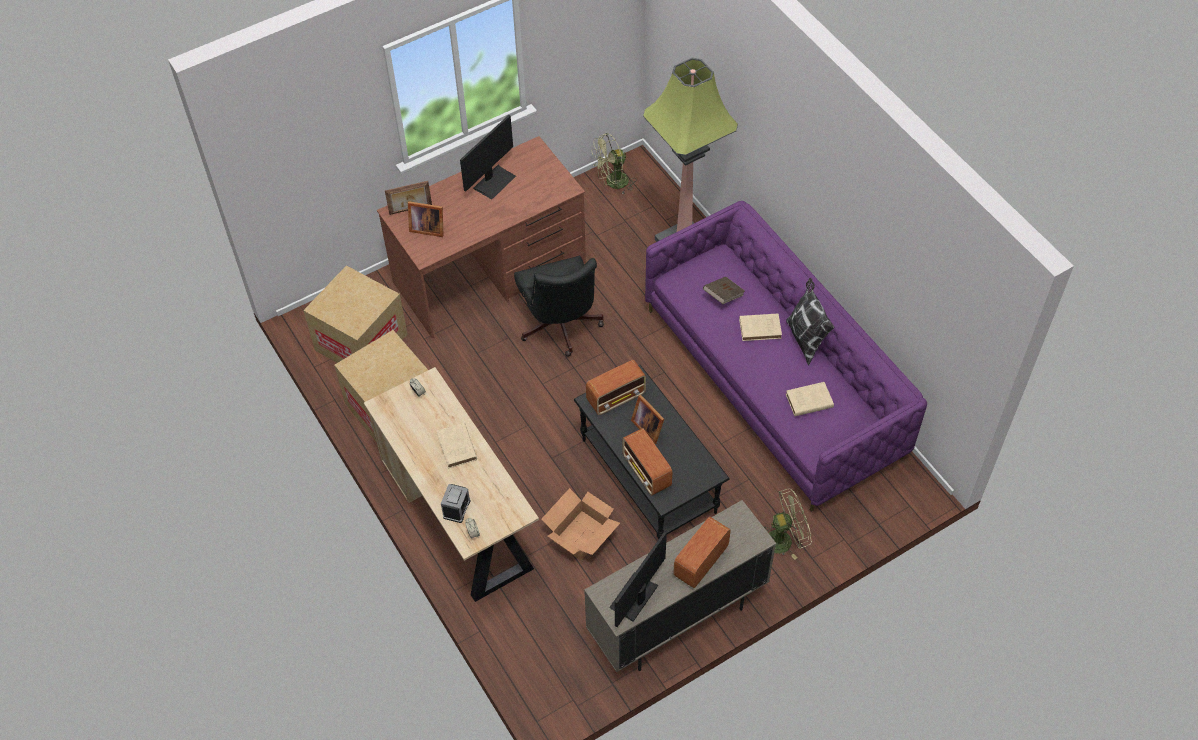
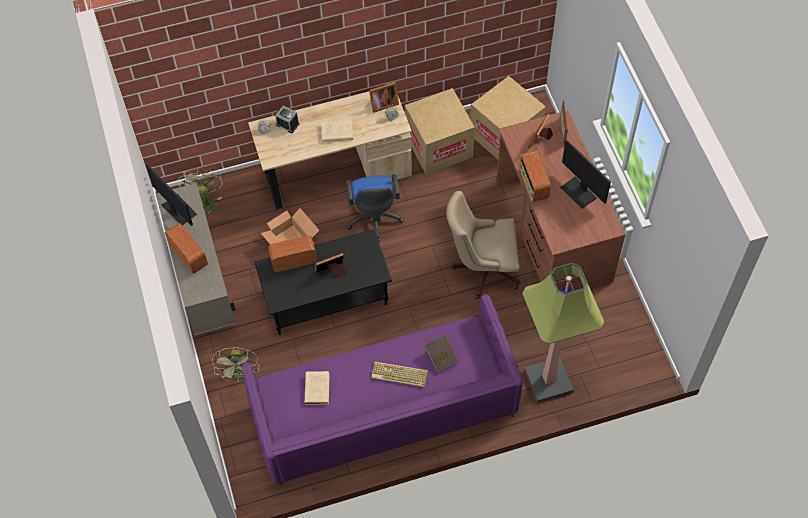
camera: 105 degrees right, 5 degrees up
(398, 407) = (382, 104): none -> picture frame
(522, 452) = (374, 220): none -> blue office chair
(560, 328) = (482, 268): black office chair -> beige office chair
(612, 183) = (633, 342): green fan -> green fan (204, 202)
(616, 397) = (365, 256): radio -> radio (533, 184)
(761, 328) = (398, 375): beige book -> keyboard
(806, 339) = (378, 406): pillow -> none

